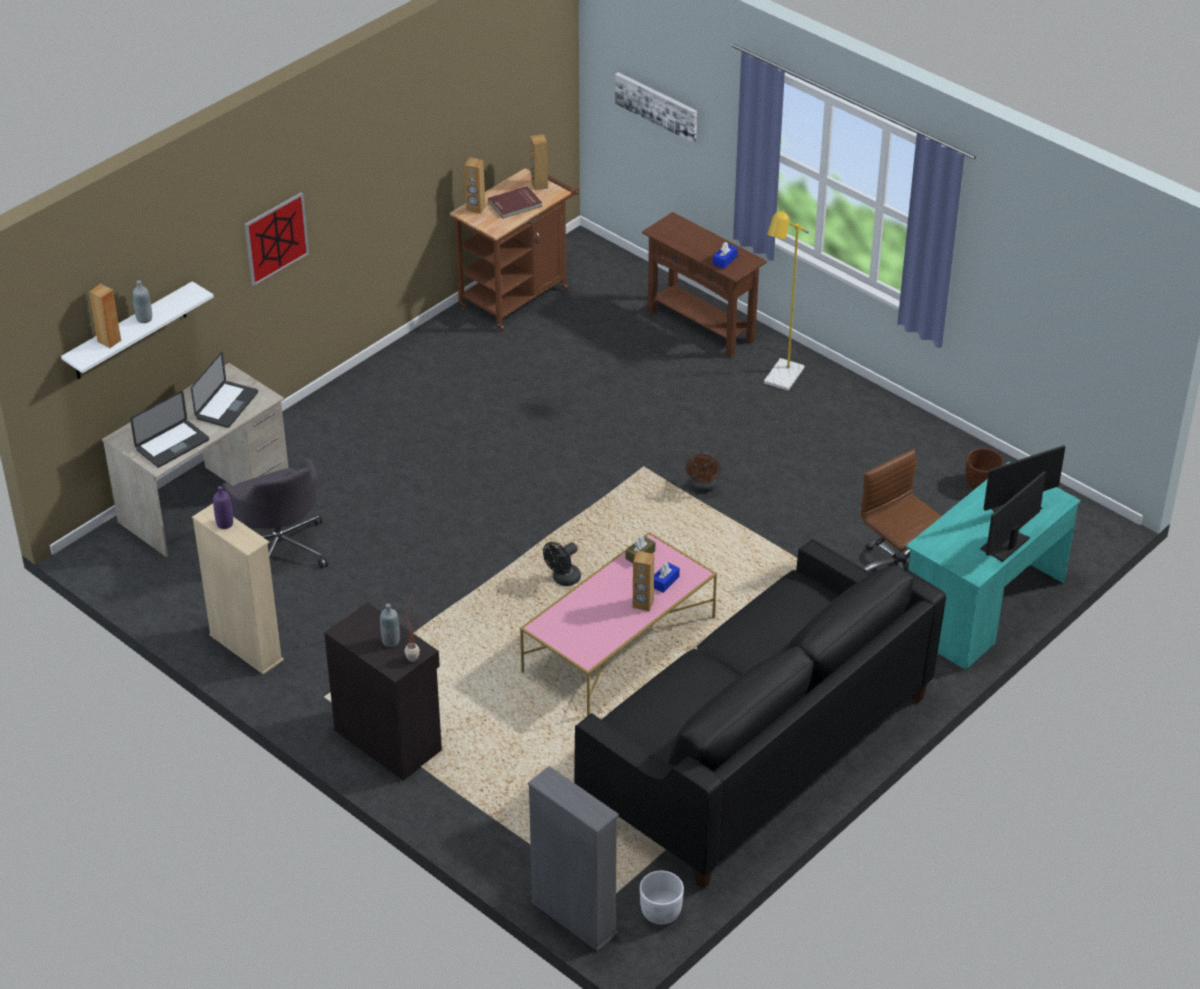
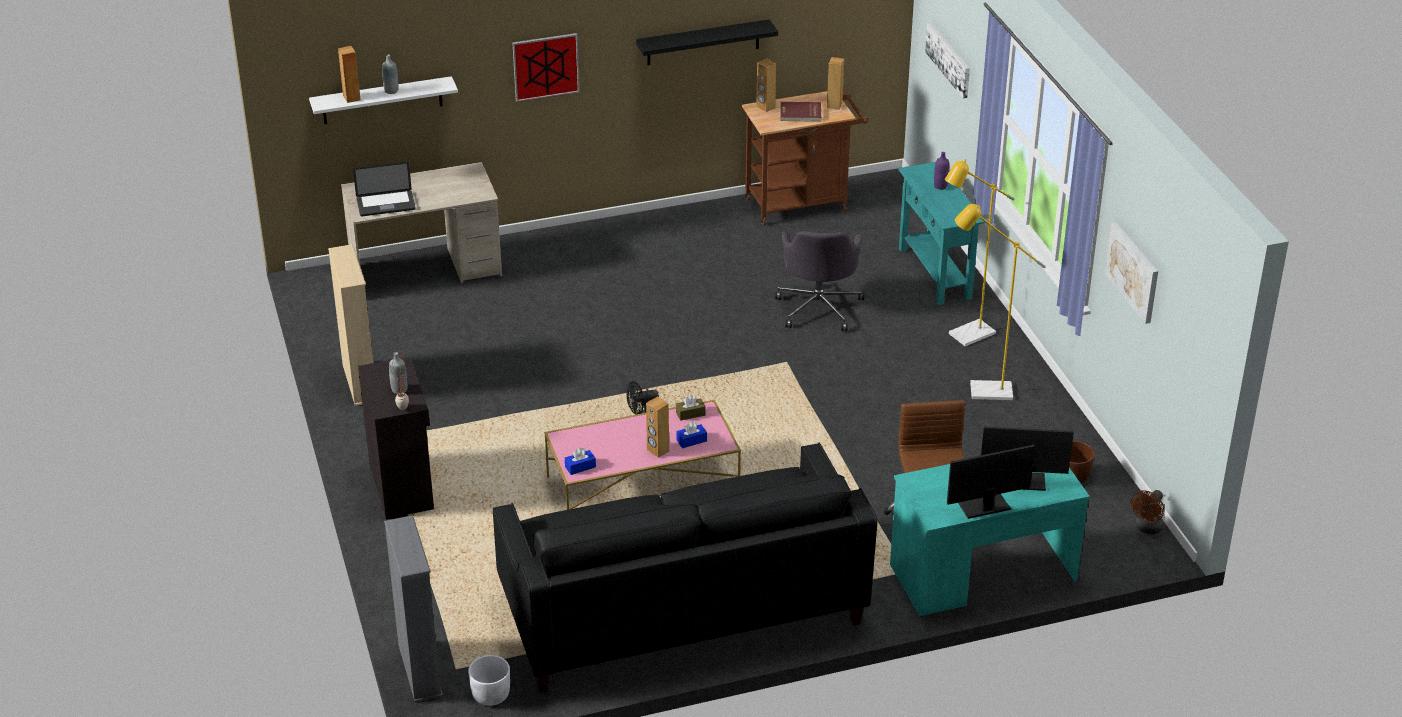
camera: 30 degrees right, 5 degrees down
(225, 524) = (346, 261): purple bottle -> purple bottle (940, 186)
(227, 405) = (451, 190): laptop -> none
(280, 548) = (449, 323): grey office chair -> grey office chair (819, 307)
(410, 161) = (703, 42): none -> black shelf
(701, 326) = (934, 273): brown console table -> turquoise console table
(703, 488) = (821, 395): brown fan -> brown fan (1147, 528)
(724, 260) = (948, 210): blue tissue box -> blue tissue box (580, 467)
(840, 430) = (982, 391): none -> yellow floor lamp
(1010, 273) = (1133, 272): none -> picture

